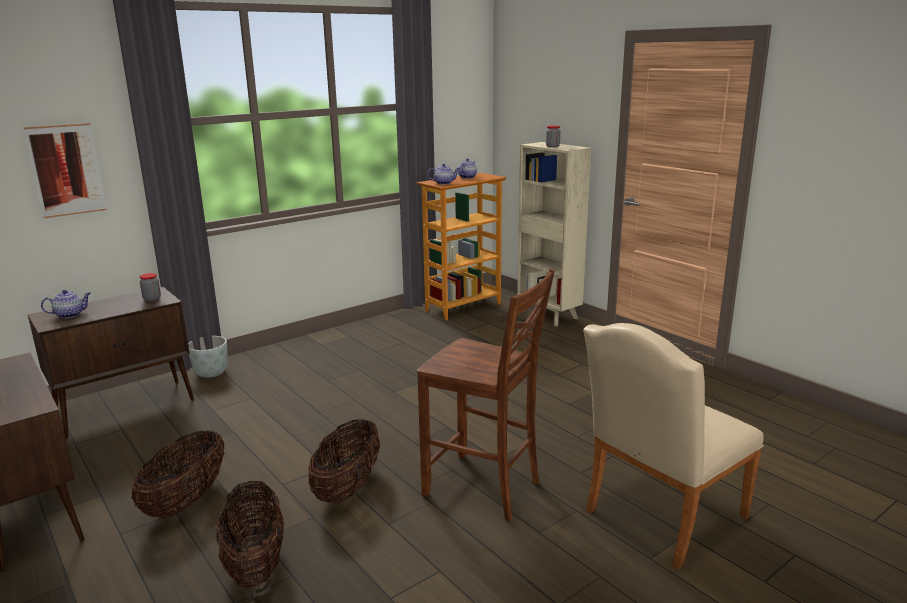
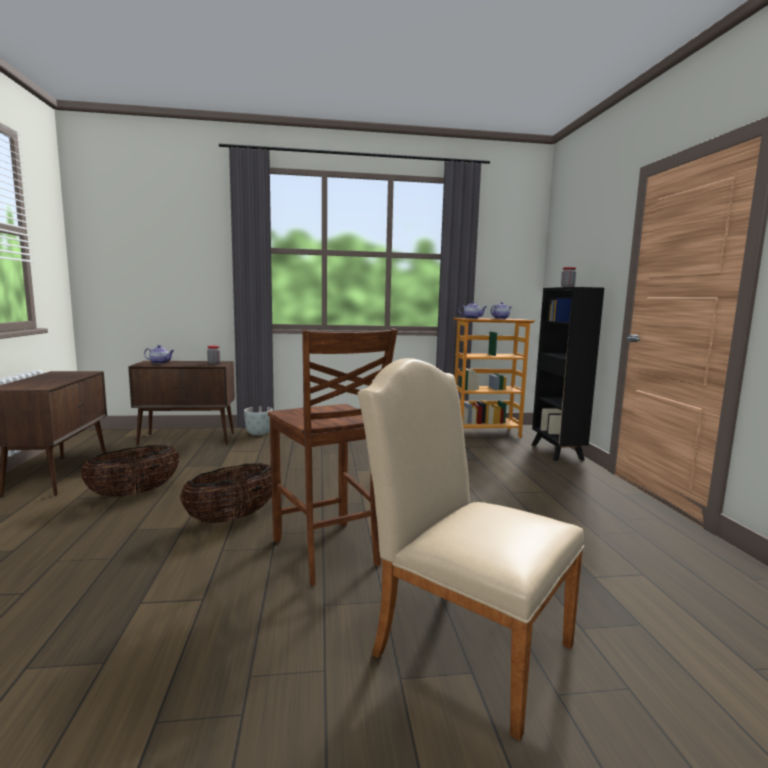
camera: 30 degrees right, 10 degrees down
(66, 170) = (190, 274): picture -> none
(255, 563) = (106, 542): basket -> none
(548, 315) = (557, 452): beige bookcase -> black bookcase
(659, 517) = (462, 642): beige chair -> beige chair turned 45 degrees clockwise

